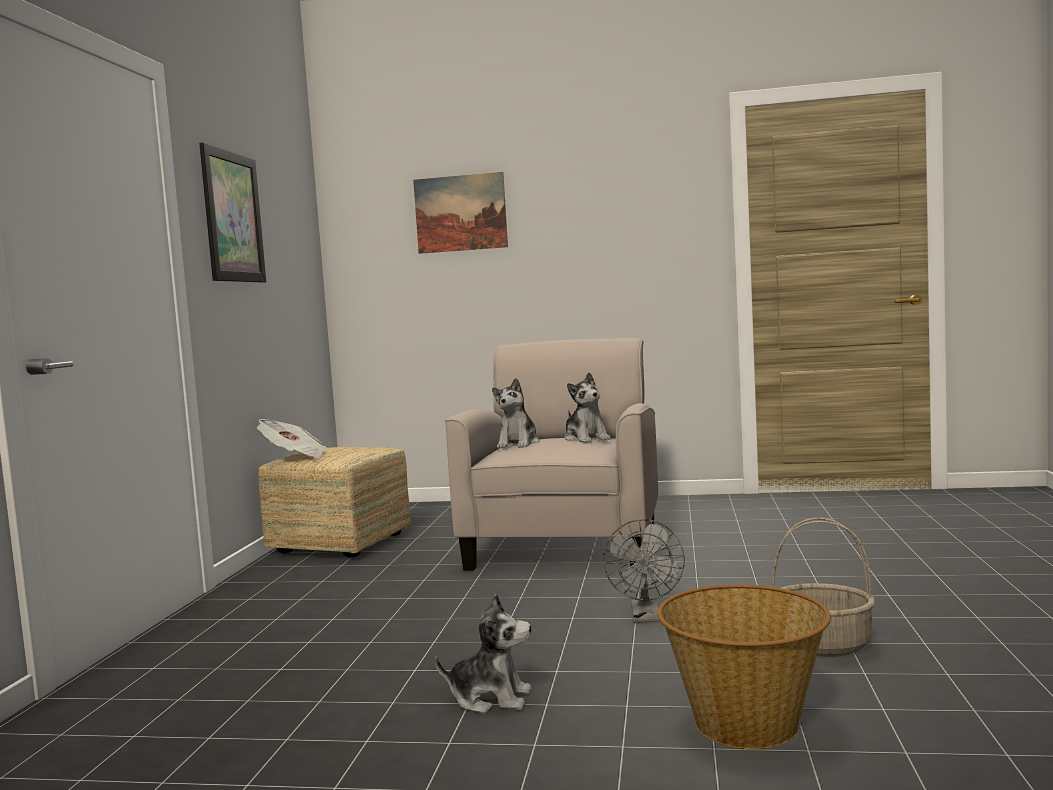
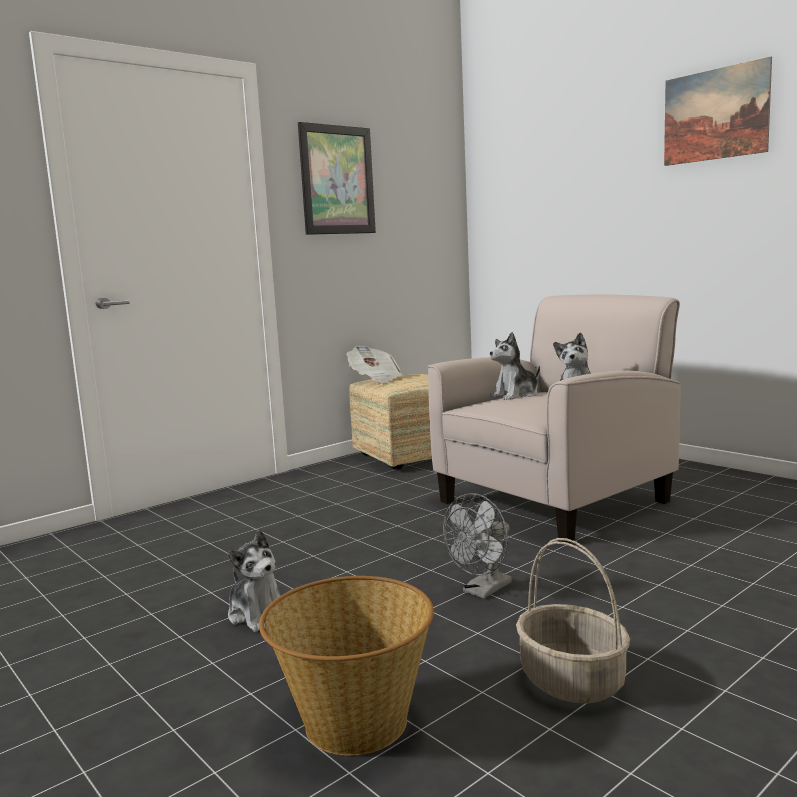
camera: 40 degrees right, 5 degrees up
(460, 213) = (571, 160): picture -> picture (715, 114)

